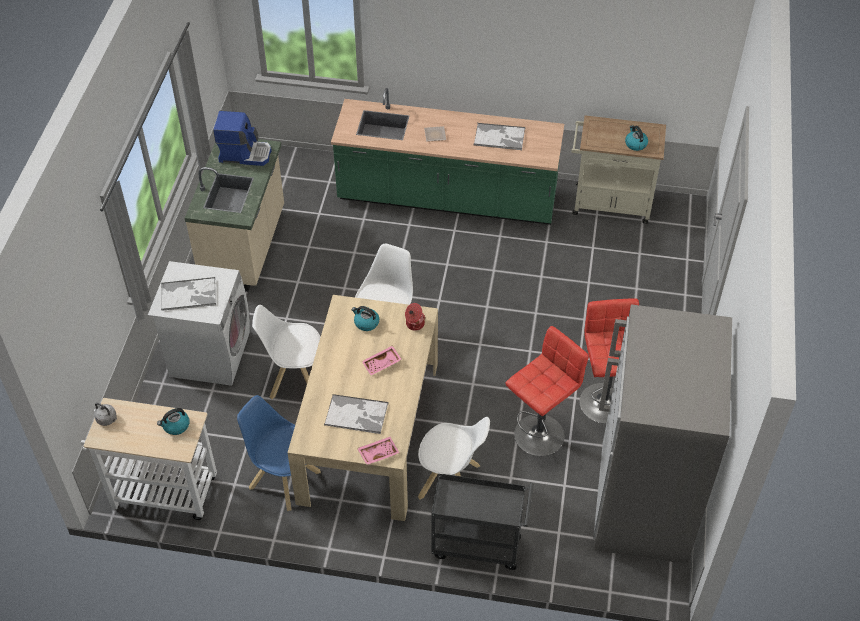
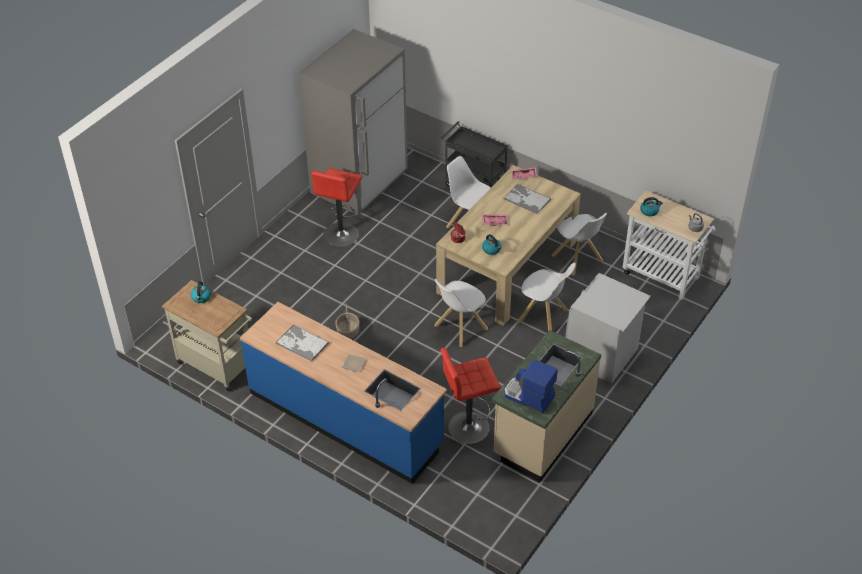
camera: 155 degrees left, 5 degrees down
(189, 294) = (615, 300): tray -> none
(283, 478) = (578, 259): blue chair -> white chair
(447, 199) = (346, 418): green counter -> blue counter
(506, 283) = (347, 331): none -> basket
(540, 435) = (396, 230): red stool -> red stool (468, 427)

